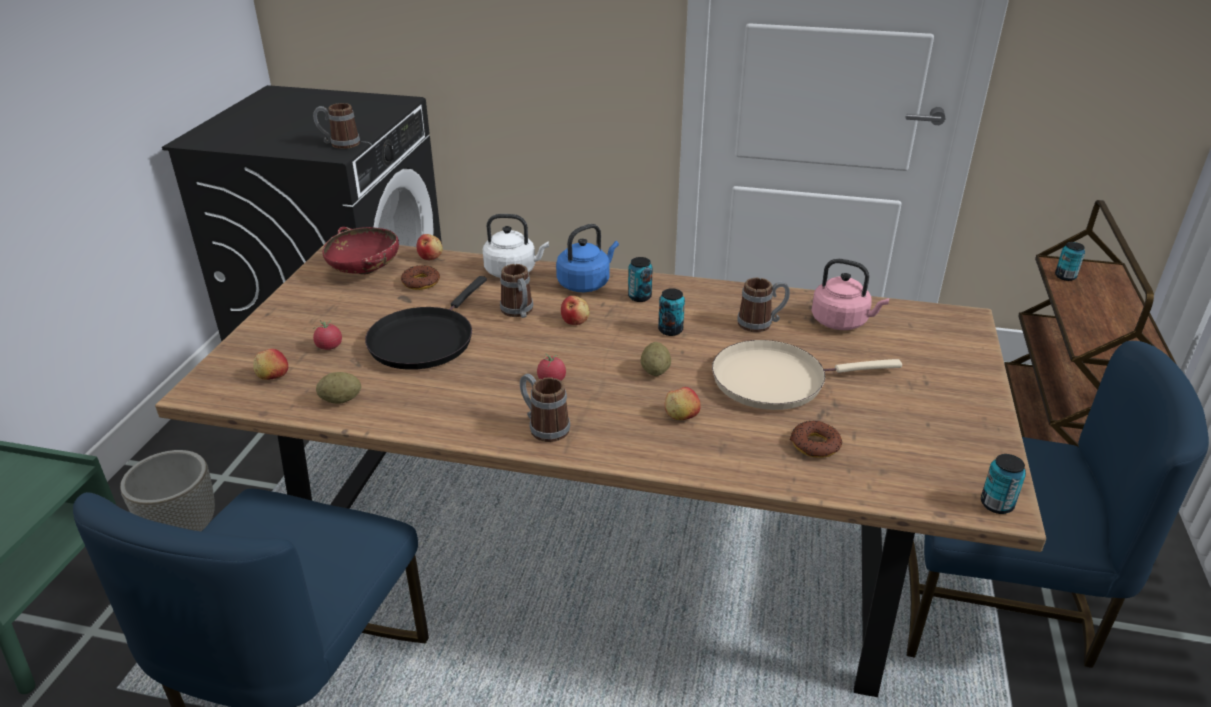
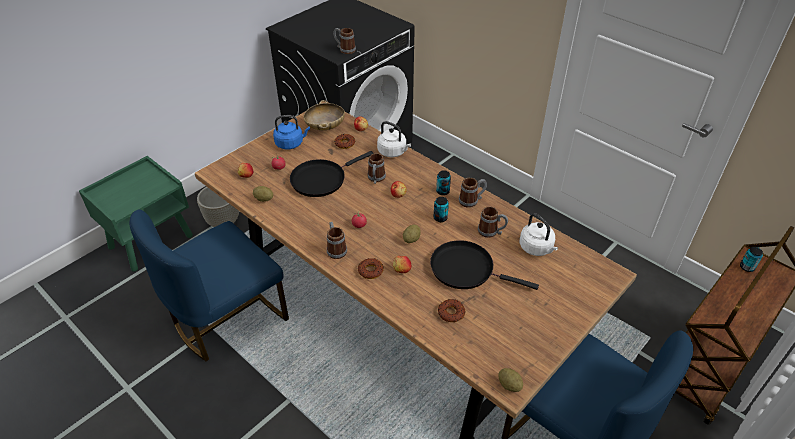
camera: 30 degrees right, 10 degrees up
(364, 270) = (325, 127): red bowl -> beige bowl
(586, 283) = (423, 173): blue kettle -> blue kettle (291, 143)
(633, 436) = (370, 271): none -> donut
(693, 295) = (471, 200): none -> mug
(775, 380) = (466, 269): beige frying pan -> black frying pan
(842, 322) = (537, 248): pink kettle -> white kettle
(996, 504) = (509, 385): can -> potato

